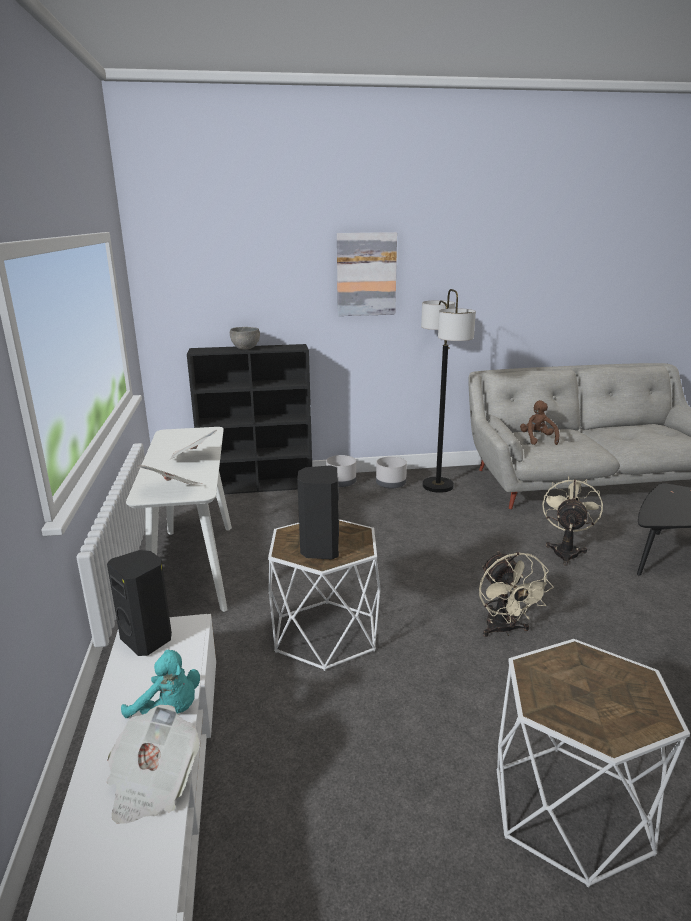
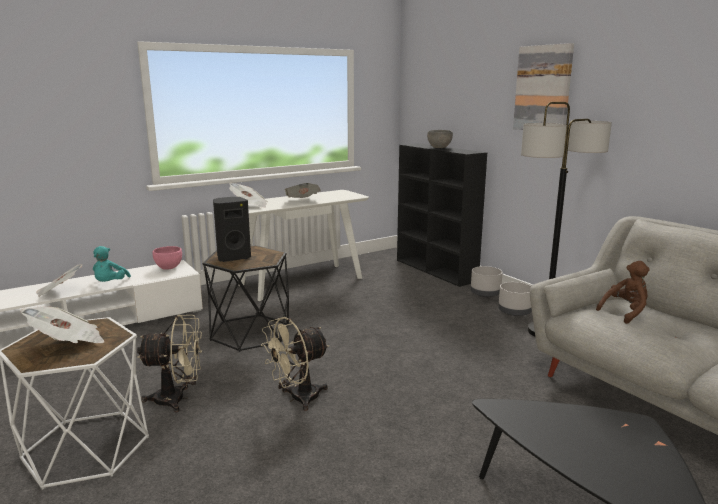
camera: 65 degrees right, 5 degrees down
(148, 639) = (168, 267): black speaker -> pink bowl
(325, 634) = (250, 333): white side table -> black side table
(566, 550) = (486, 420): beige fan -> beige fan (178, 399)
(595, 692) = (68, 343): none -> newspaper

